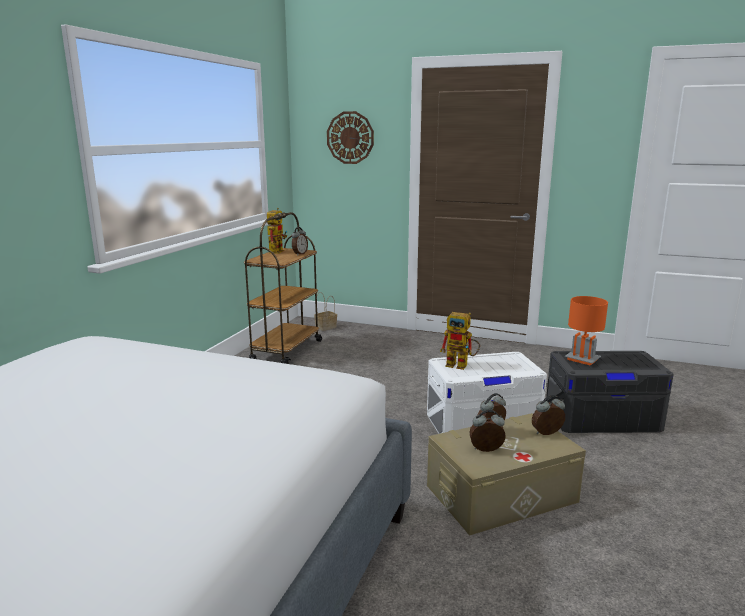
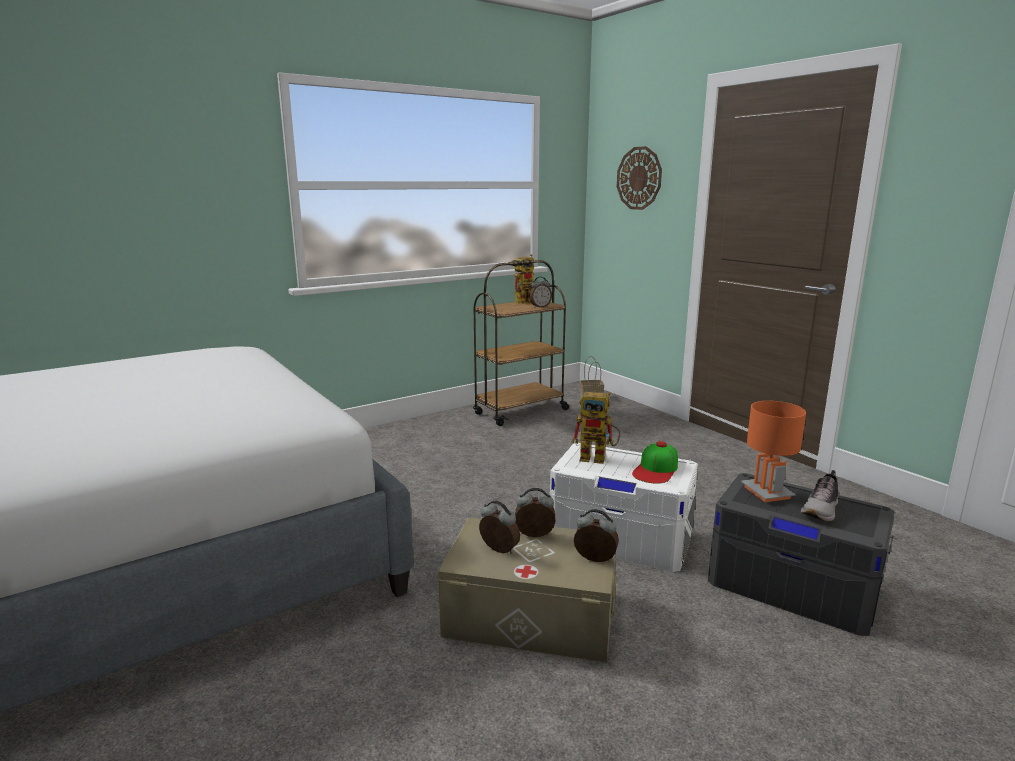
camera: 35 degrees right, 0 degrees up
(461, 365) = (598, 458): toy robot -> toy robot turned 45 degrees counterclockwise
(507, 363) = (656, 469): none -> cap
(620, 361) = (821, 510): none -> shoe

